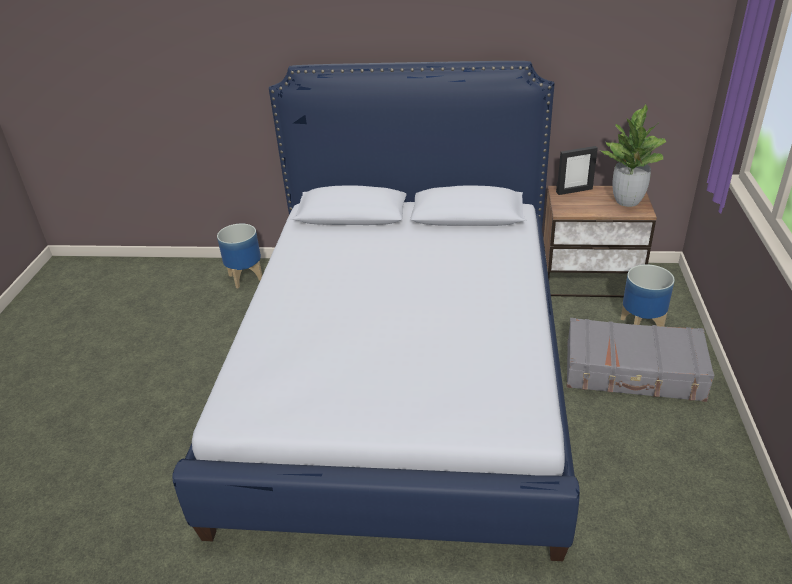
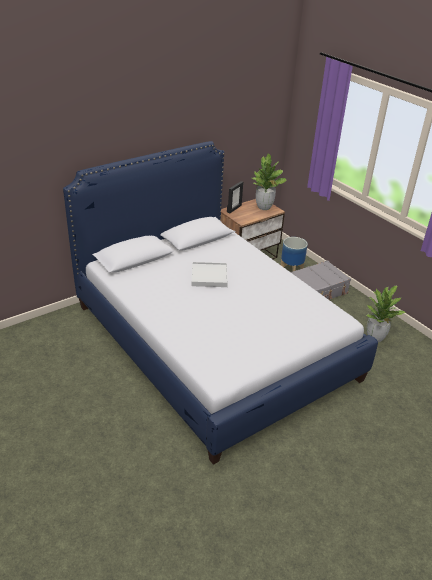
camera: 45 degrees left, 0 degrees up
(246, 278) = (52, 329): planter -> none
(410, 270) = (209, 276): none -> white tray
(674, 501) = (375, 337): none -> potted plant

